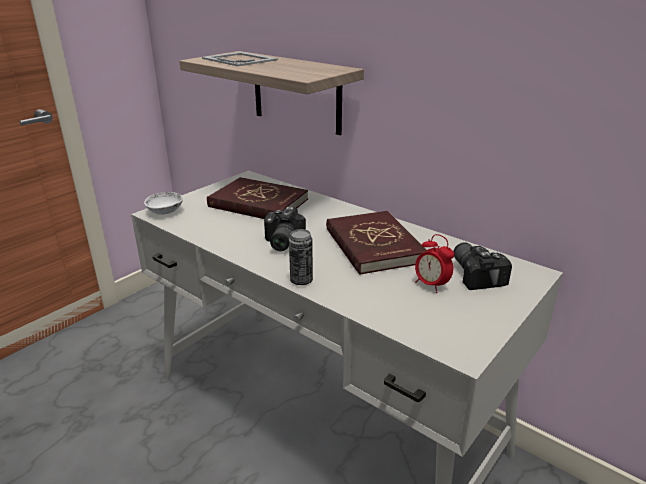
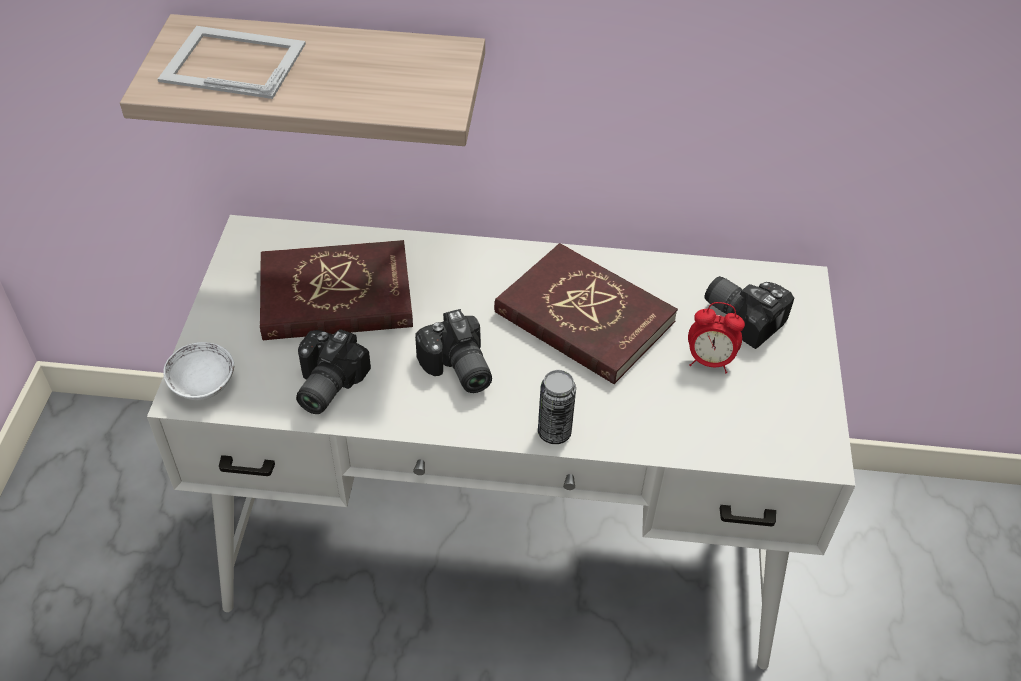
camera: 35 degrees left, 20 degrees up
(213, 227) = (324, 385): none -> camera

